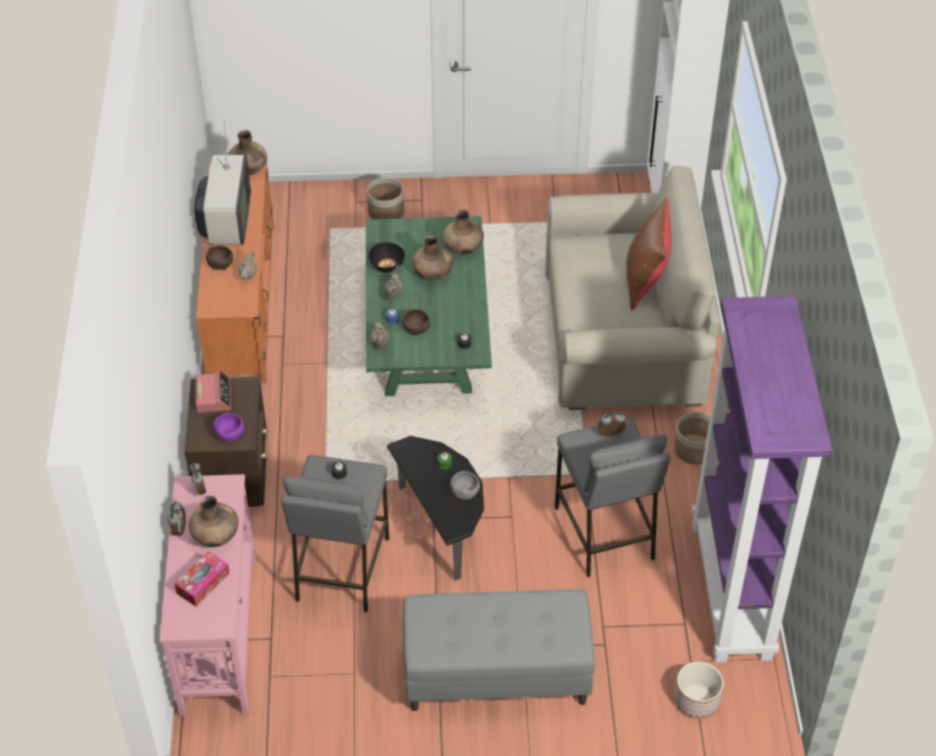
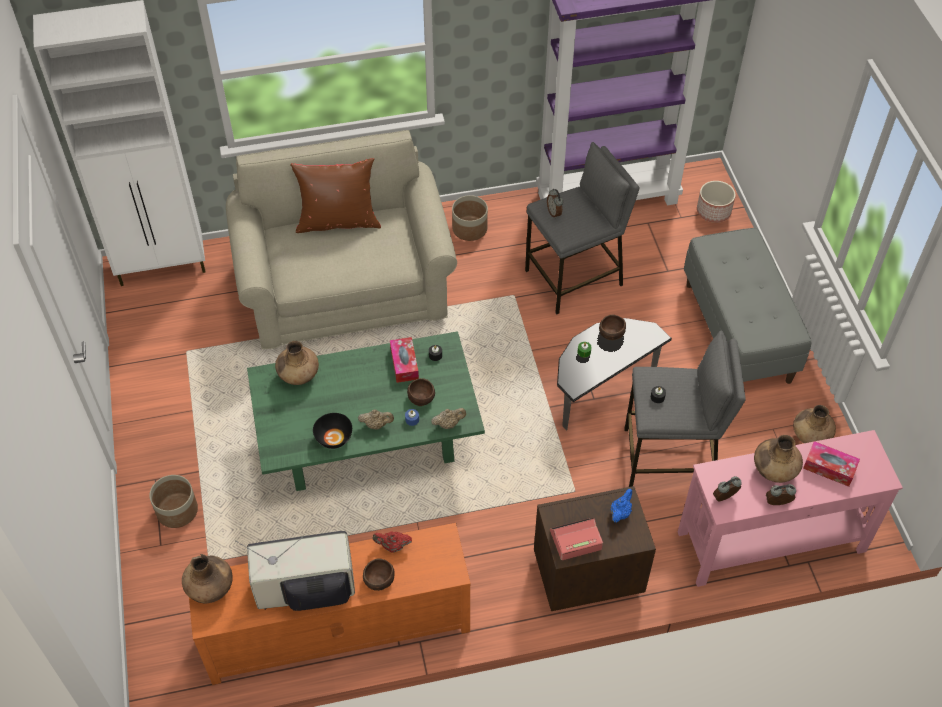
camera: 100 degrees left, 5 degrees up
(230, 433) = (620, 512): purple bowl -> blue teapot
(248, 275) = (393, 546): beige teapot -> red teapot
(433, 274) = (341, 395): brown vase -> brown vase (810, 436)
(459, 320) = (404, 364): none -> tissue box
(464, 490) = (611, 333): grey bowl -> brown bowl

